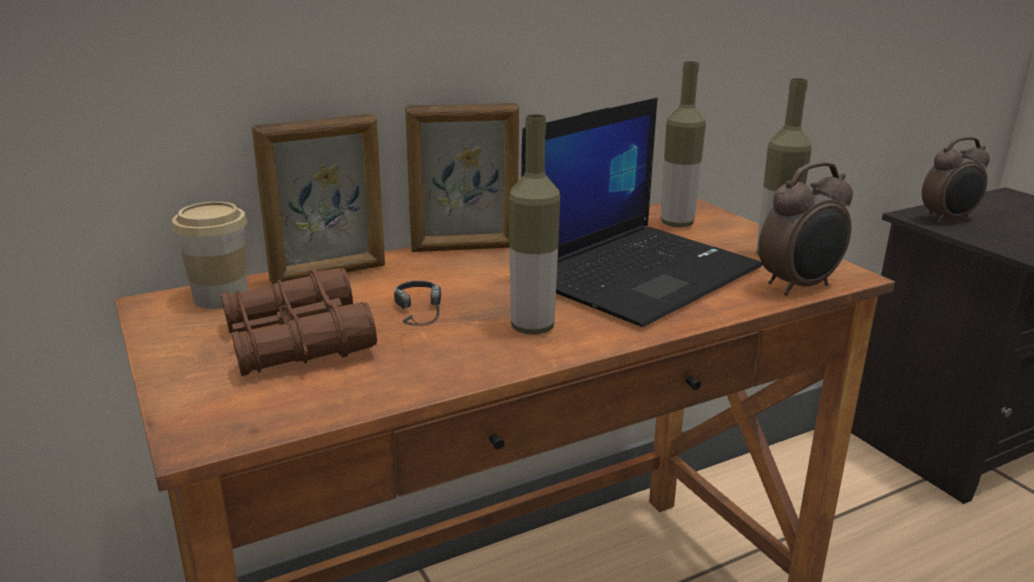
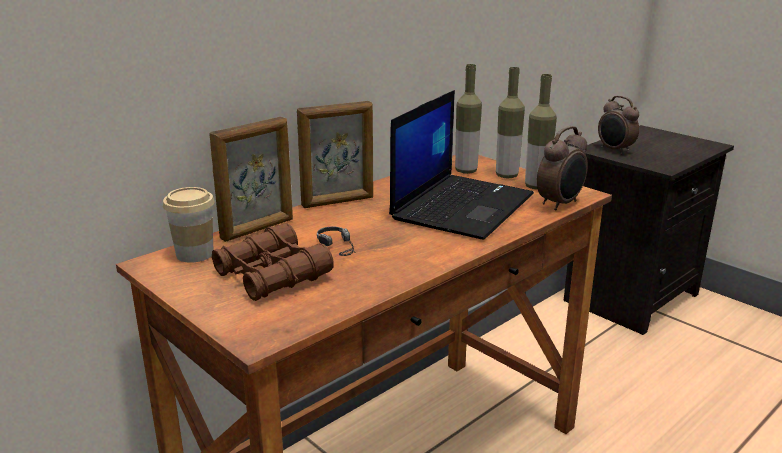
camera: 15 degrees left, 0 degrees up
(532, 327) = (417, 248): bottle -> bottle (506, 175)
(948, 219) = (614, 150): alarm clock -> alarm clock turned 90 degrees clockwise

